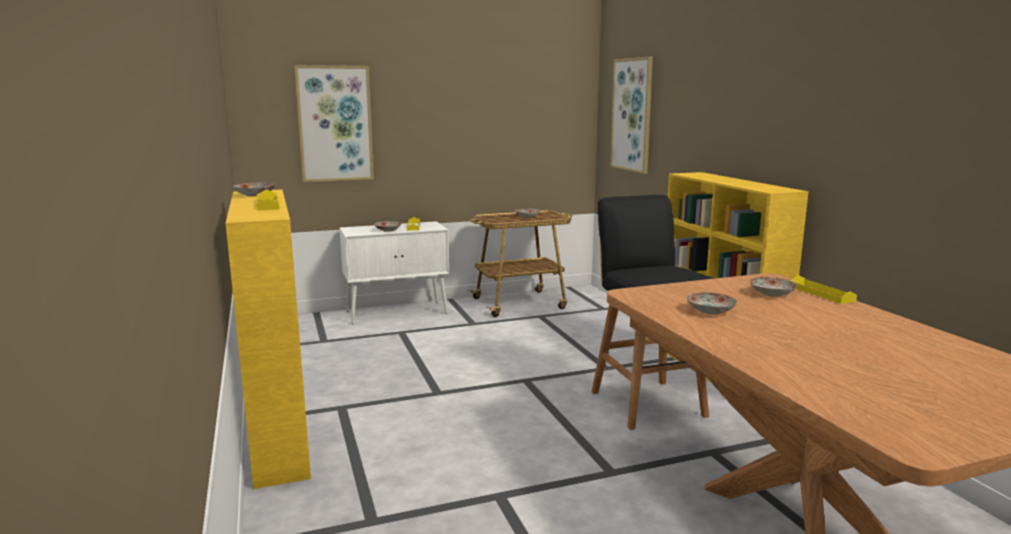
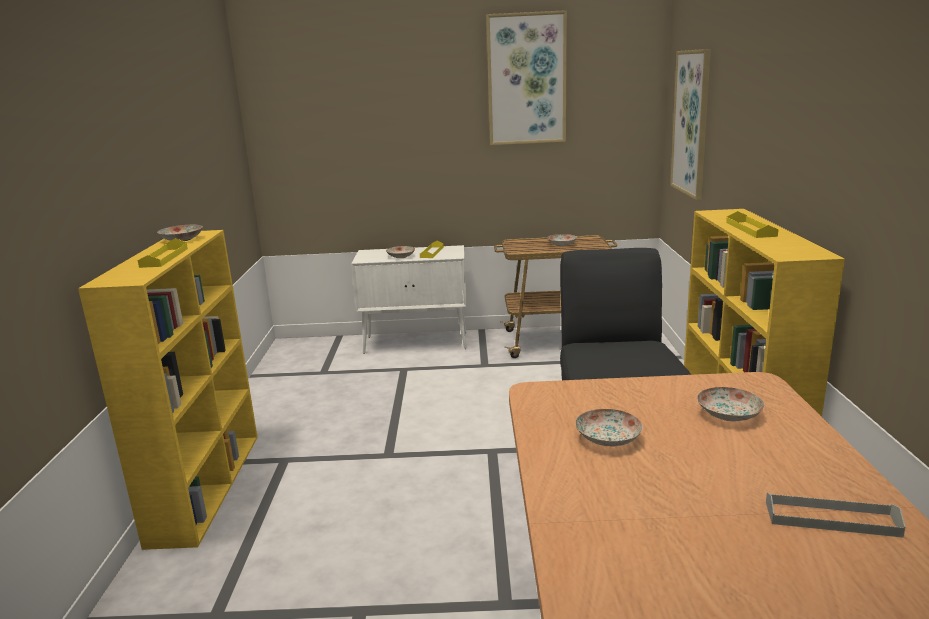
camera: 20 degrees right, 5 degrees up
(335, 124) = (351, 140): picture -> picture (526, 79)
(821, 293) = (806, 423): yellow tray -> yellow tray (750, 229)
(882, 331) = (831, 519): none -> grey tray

